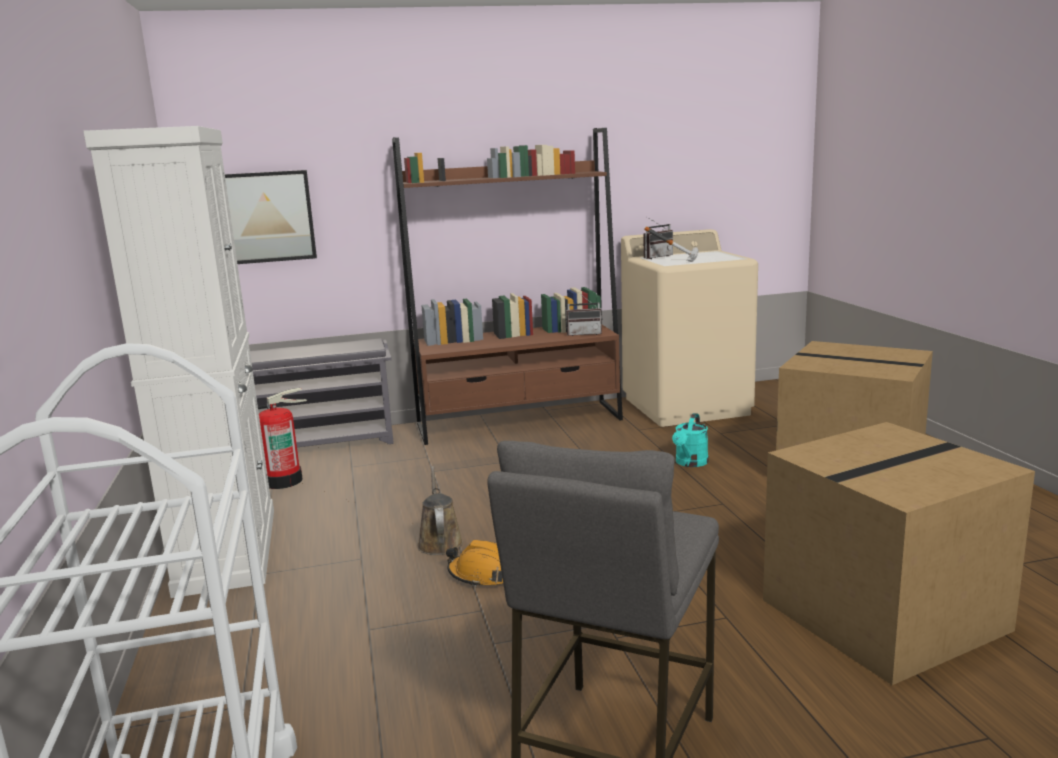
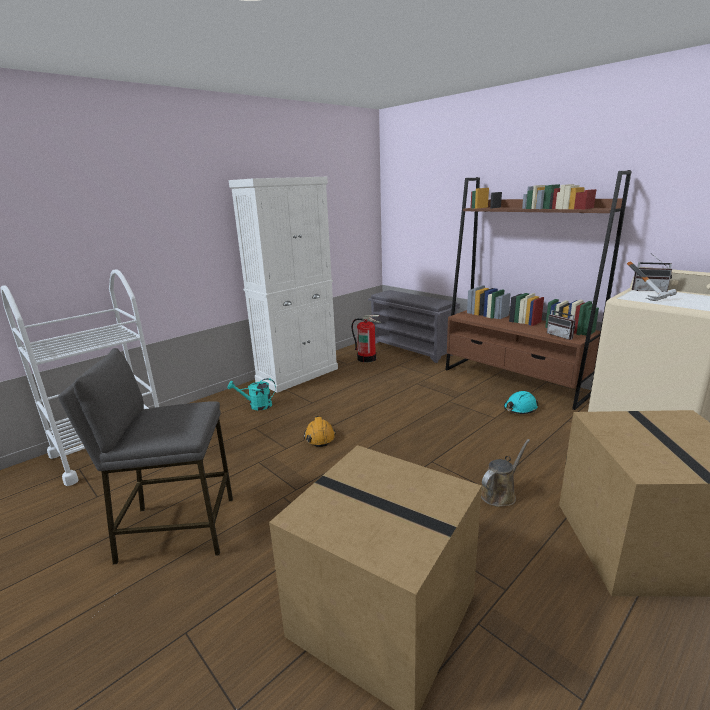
camera: 60 degrees right, 5 degrees up
(266, 217) = (415, 221): picture -> none
(439, 542) = (343, 414): brown watering can -> brown watering can (500, 493)
(586, 440) = (520, 409): none -> turquoise hard hat
(690, 463) = (539, 457): turquoise watering can -> turquoise watering can (256, 406)

